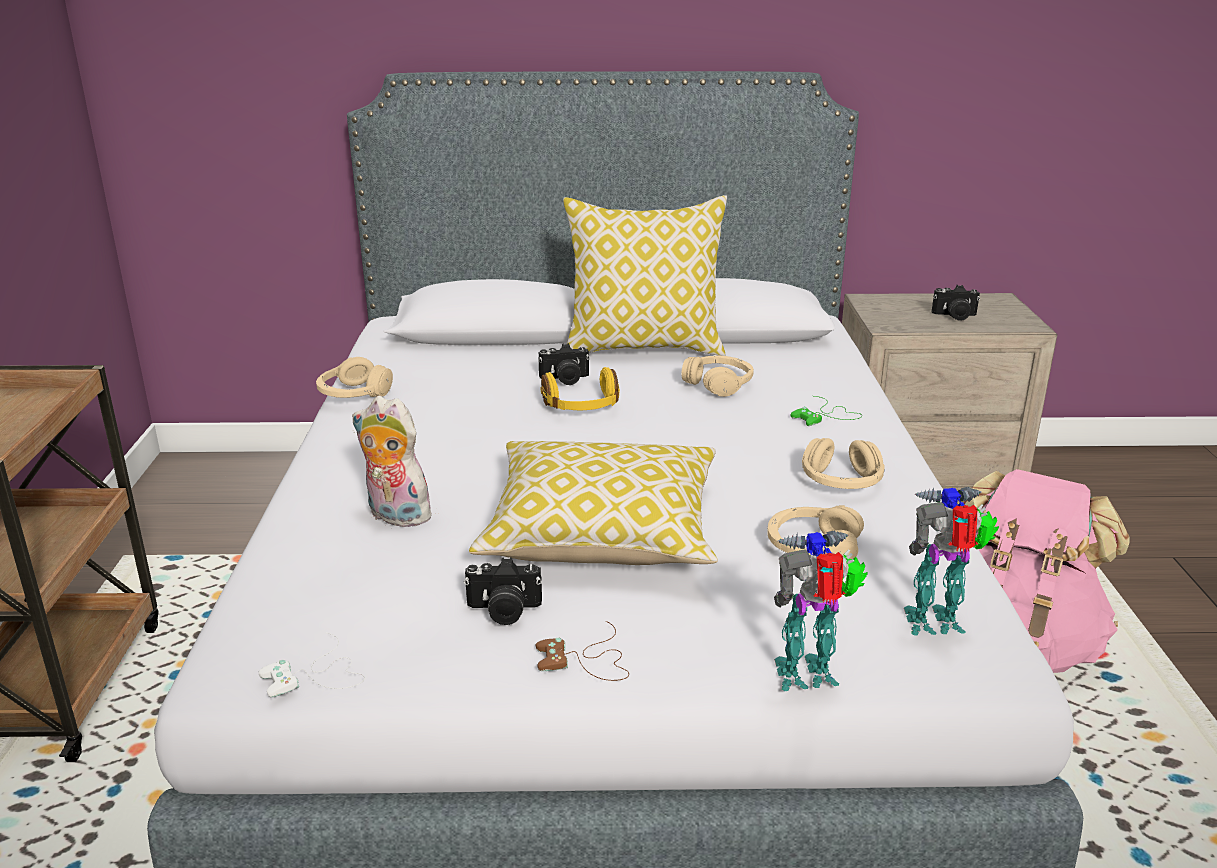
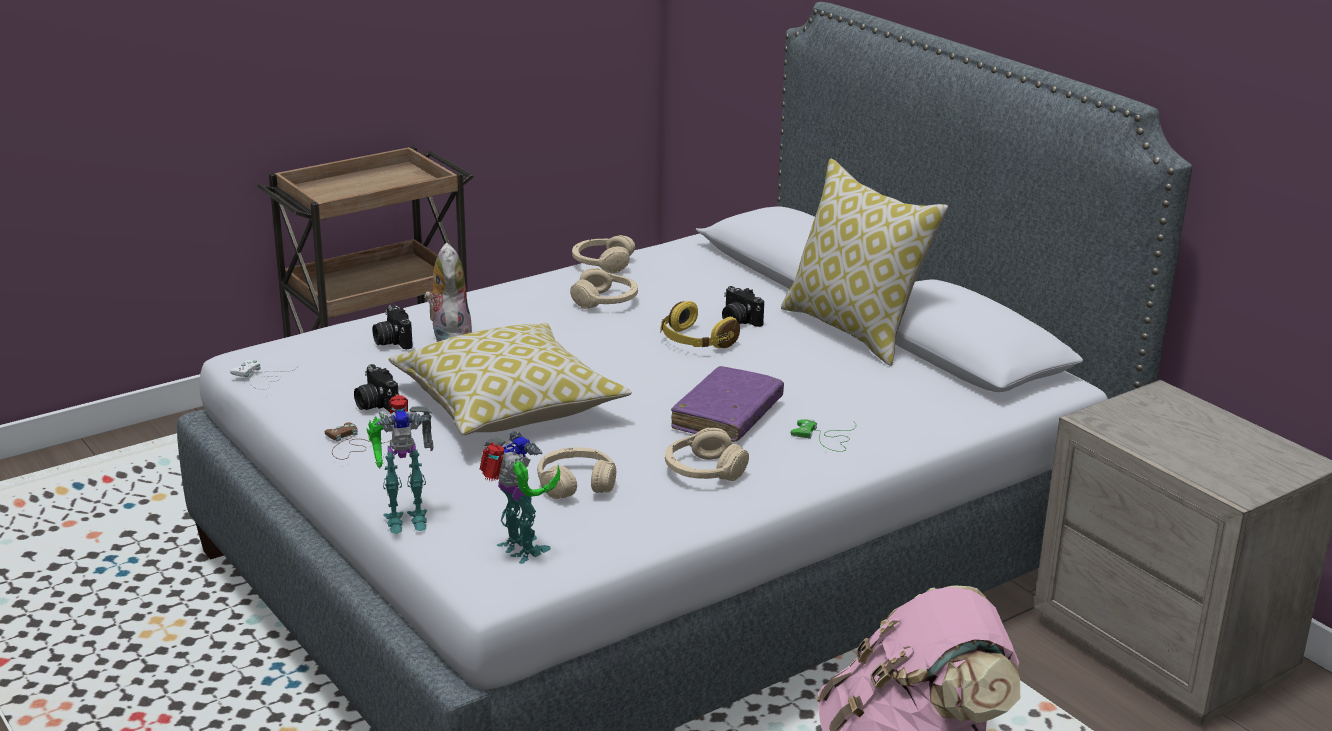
camera: 55 degrees right, 0 degrees up
(718, 384) = (823, 379): beige headphones -> beige headphones (606, 301)
(744, 439) = (727, 416): none -> purple book
(809, 677) = (404, 518): toy robot -> toy robot turned 120 degrees clockwise
(954, 316) = (1194, 447): camera -> camera (392, 341)

